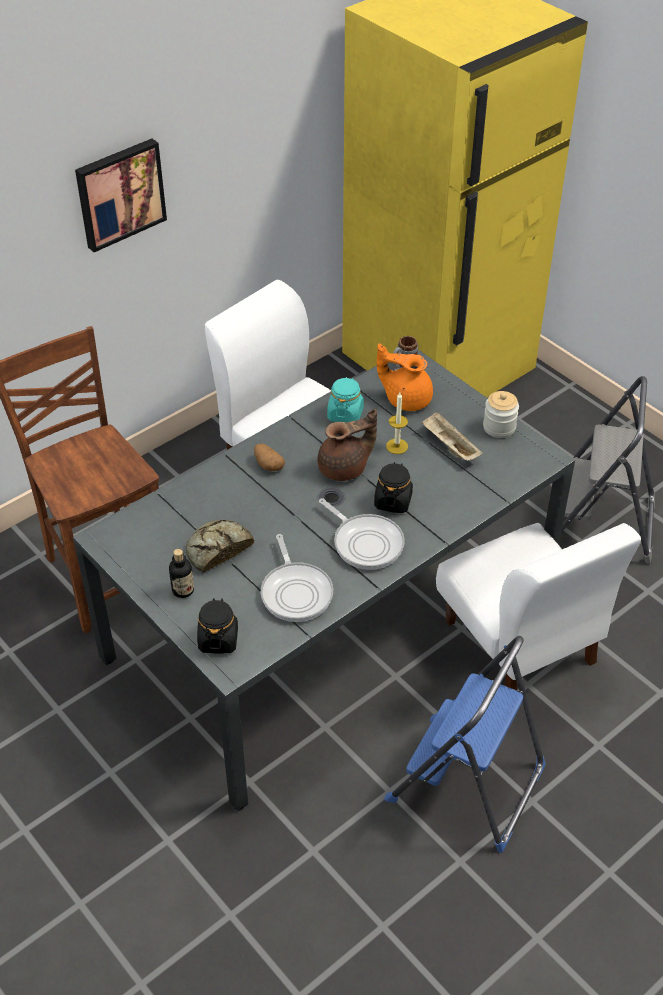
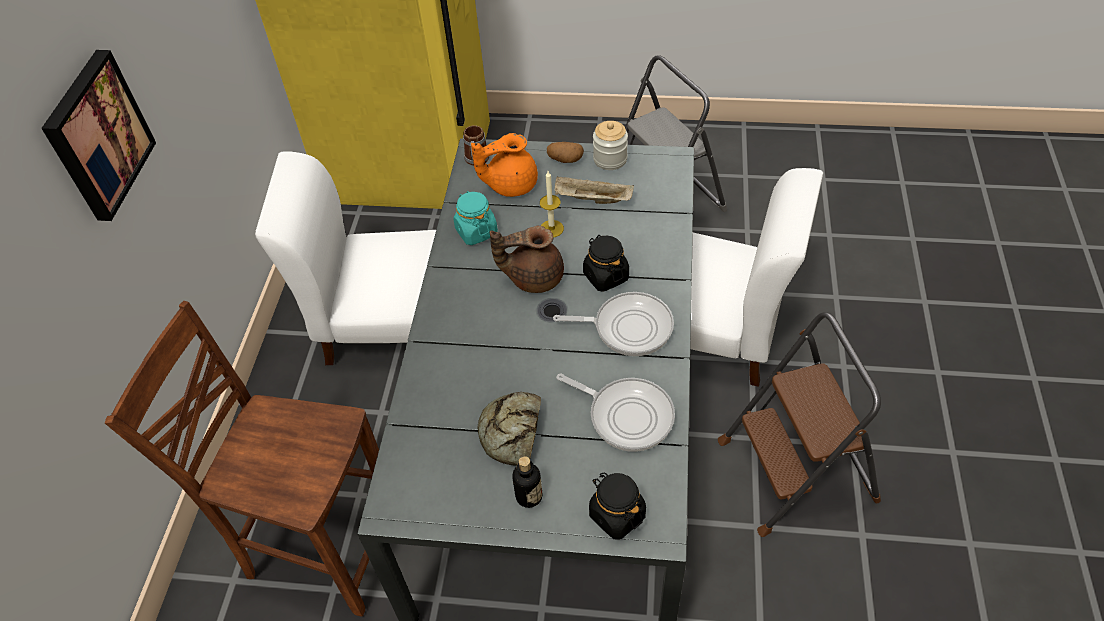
camera: 40 degrees left, 5 degrees up
(268, 465) = (463, 322): potato -> potato (565, 159)
(345, 468) = (533, 277): brown teapot -> brown teapot turned 120 degrees counterclockwise
(472, 785) = (803, 469): blue step ladder -> brown step ladder

